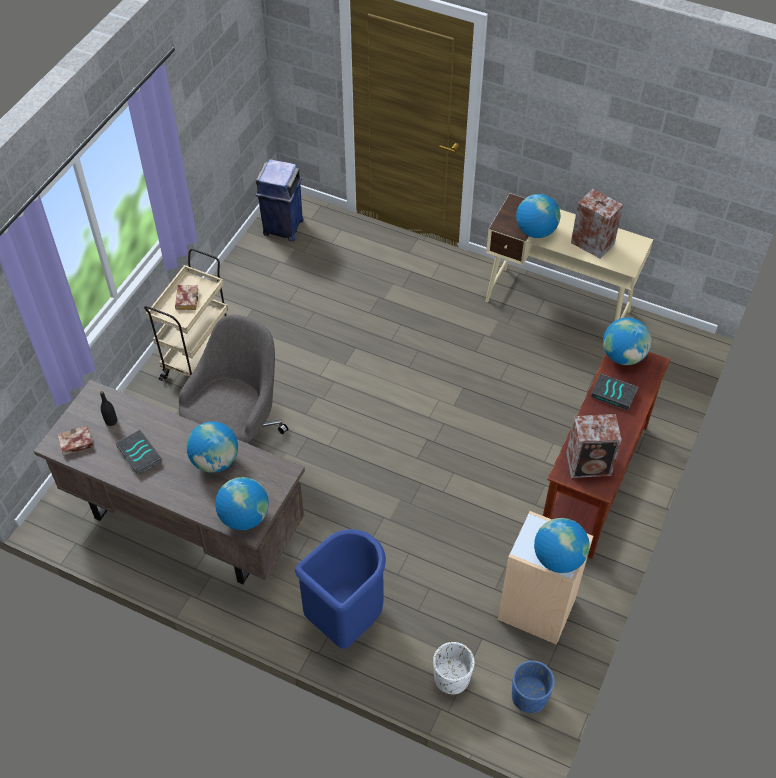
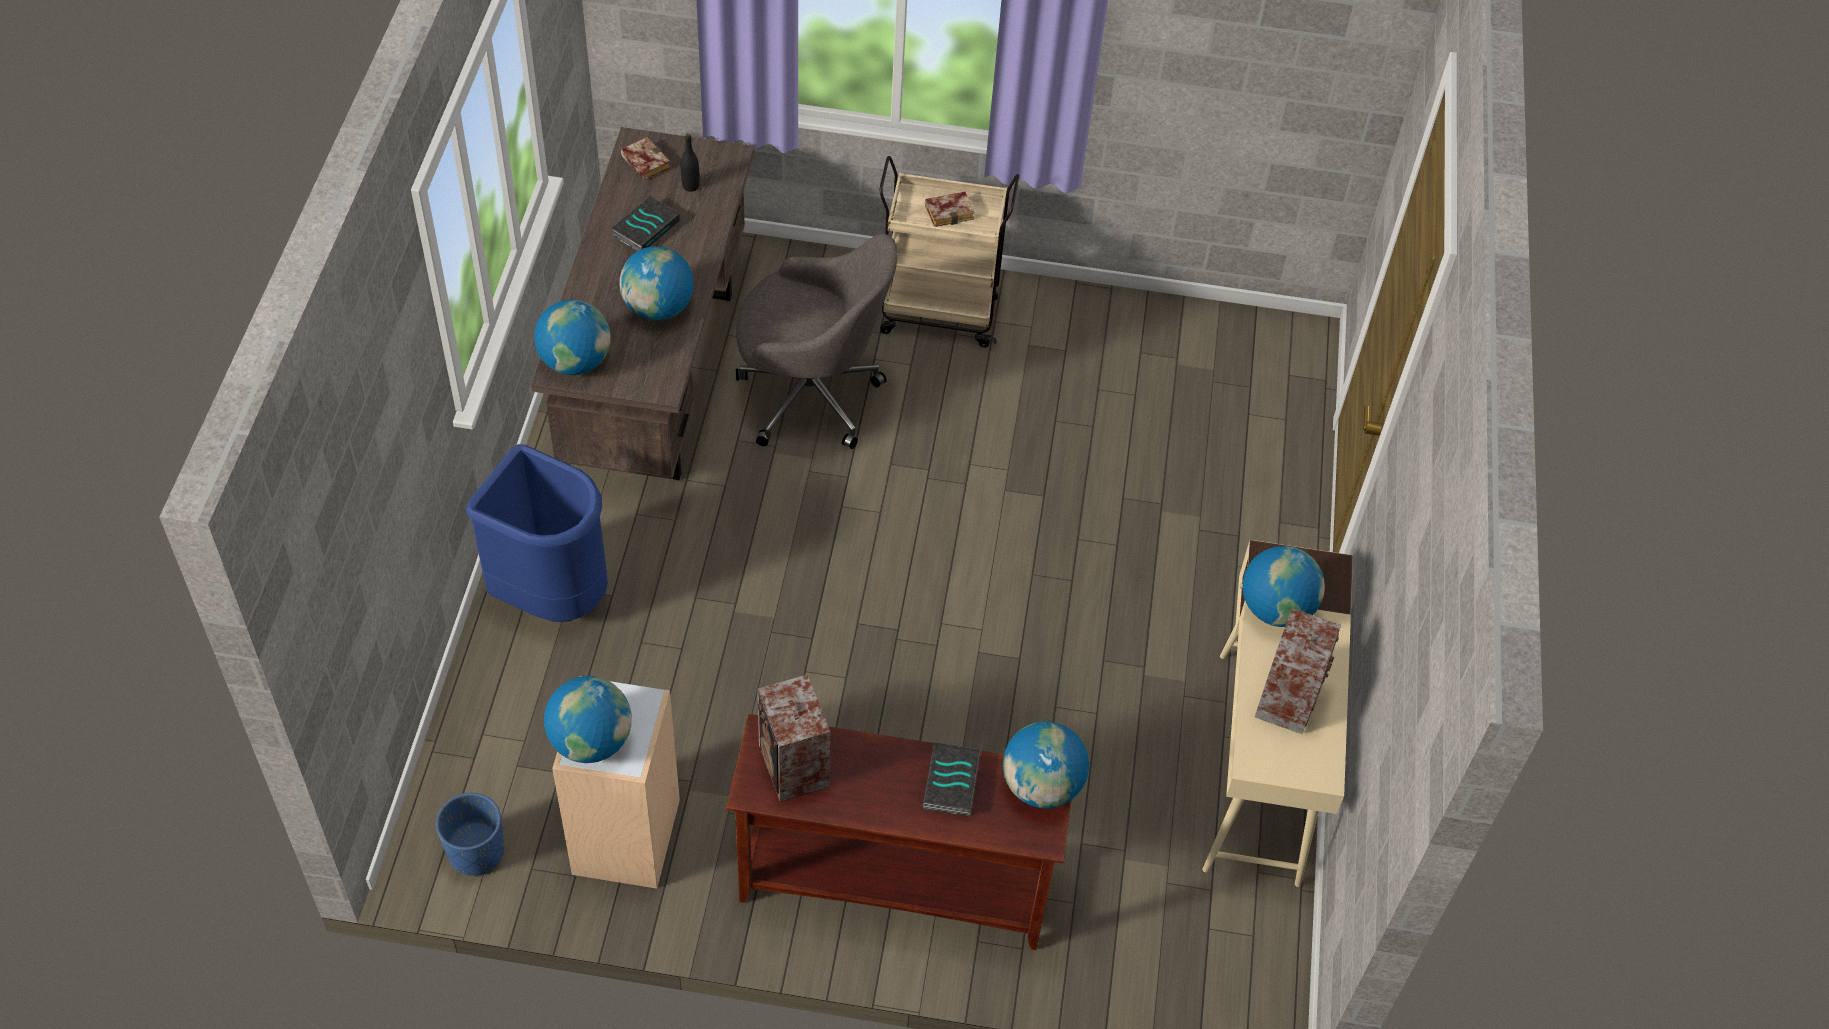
camera: 70 degrees right, 0 degrees up
(283, 227) = (1251, 344): blue trash can -> none
(451, 678) = (486, 745): white planter -> none

